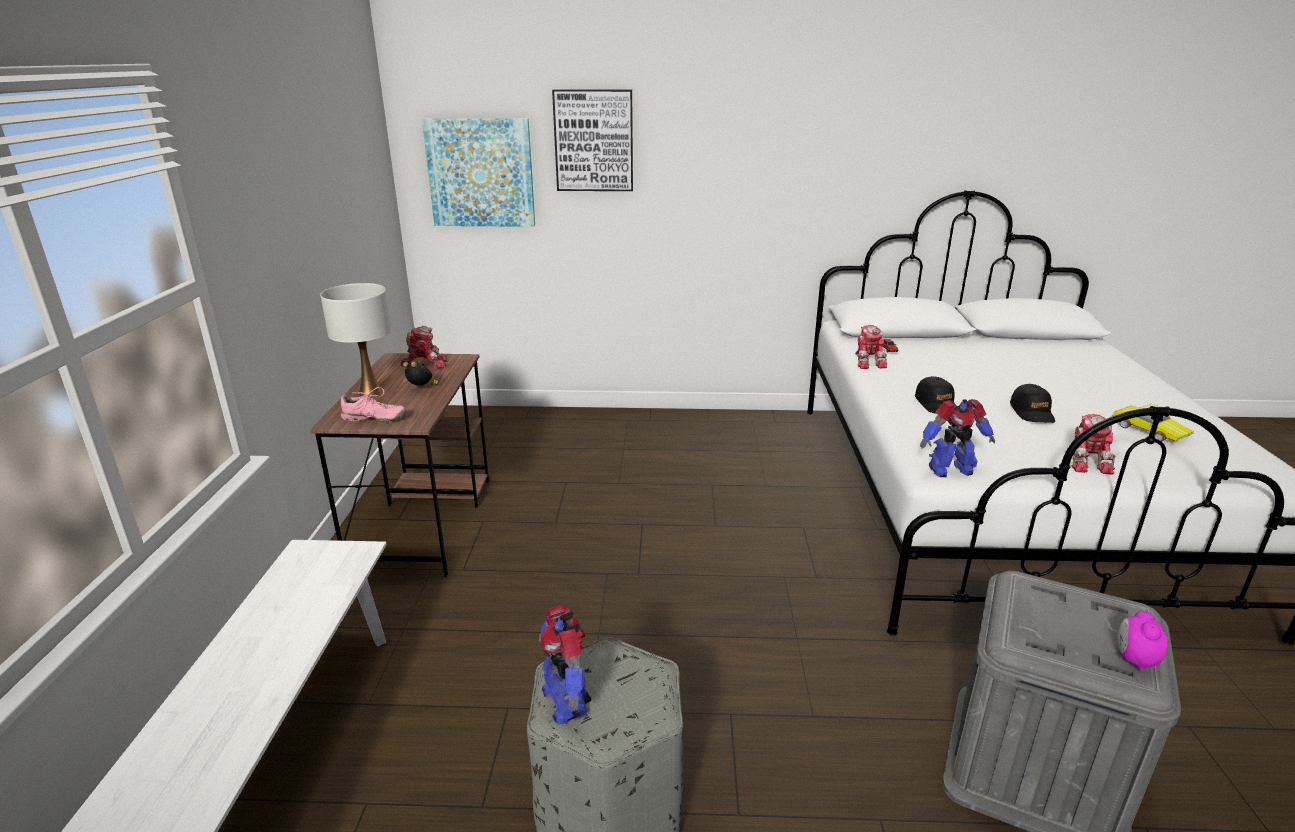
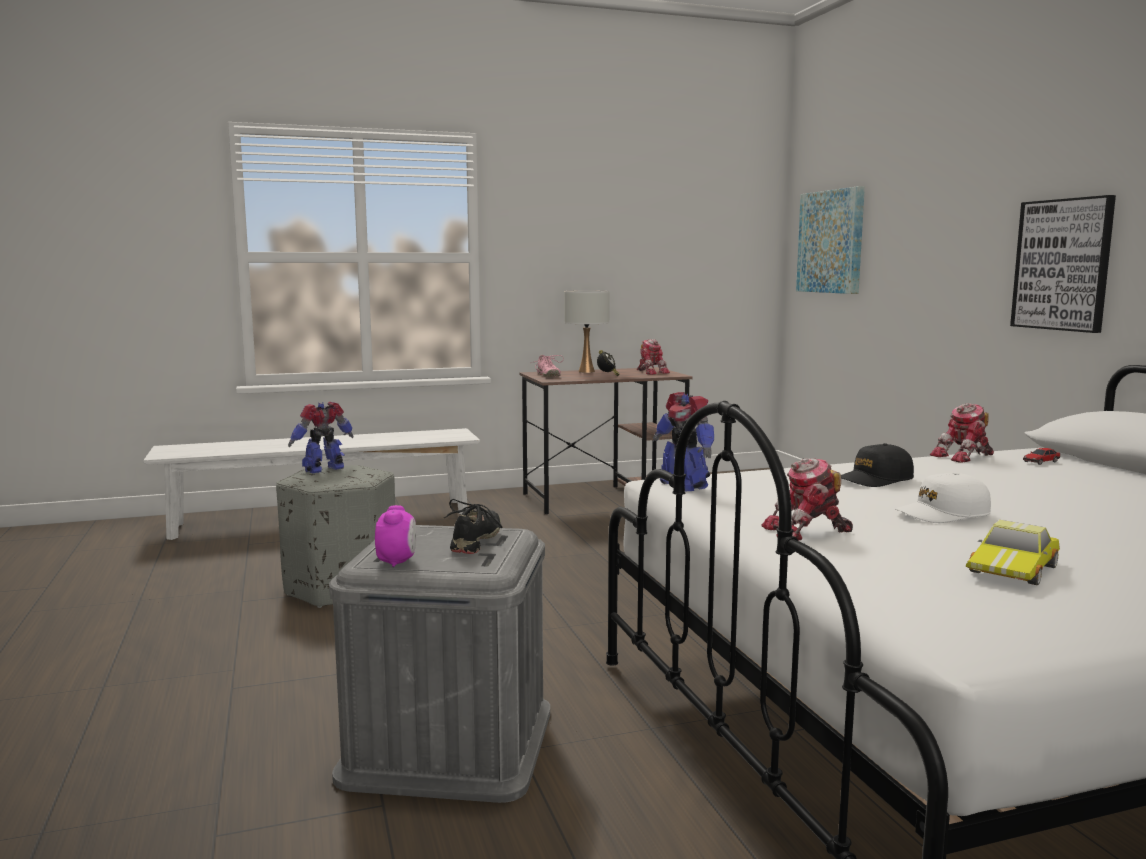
camera: 70 degrees right, 15 degrees down
(594, 141) = (906, 204): picture -> picture (1063, 264)
(1032, 412) = (943, 514): black cap -> white cap
(1059, 604) = (476, 541): none -> black shoe
(1134, 660) = (397, 562): alarm clock -> alarm clock turned 90 degrees clockwise

